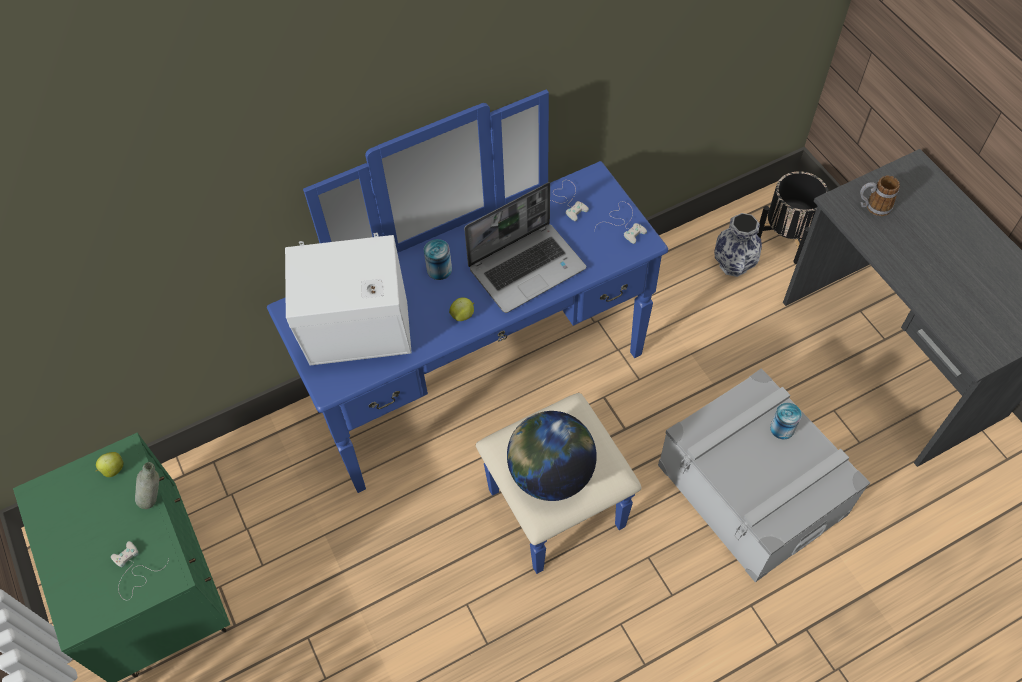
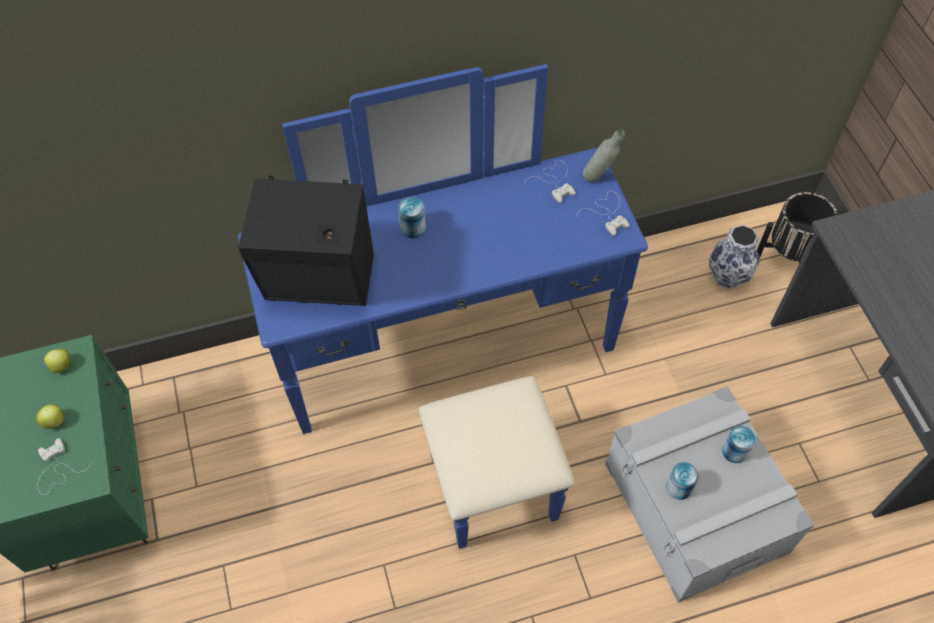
camera: 10 degrees right, 0 degrees up
(157, 500) = (95, 403): grey bottle -> grey bottle (599, 177)
(361, 338) = (321, 282): white speaker -> black speaker
(463, 315) = (425, 277): apple -> apple (55, 421)
(527, 267) = (500, 241): laptop -> none
(550, 473) = (484, 452): globe -> none
(738, 472) = (679, 487): none -> can
(873, 207) = (872, 241): mug -> none

